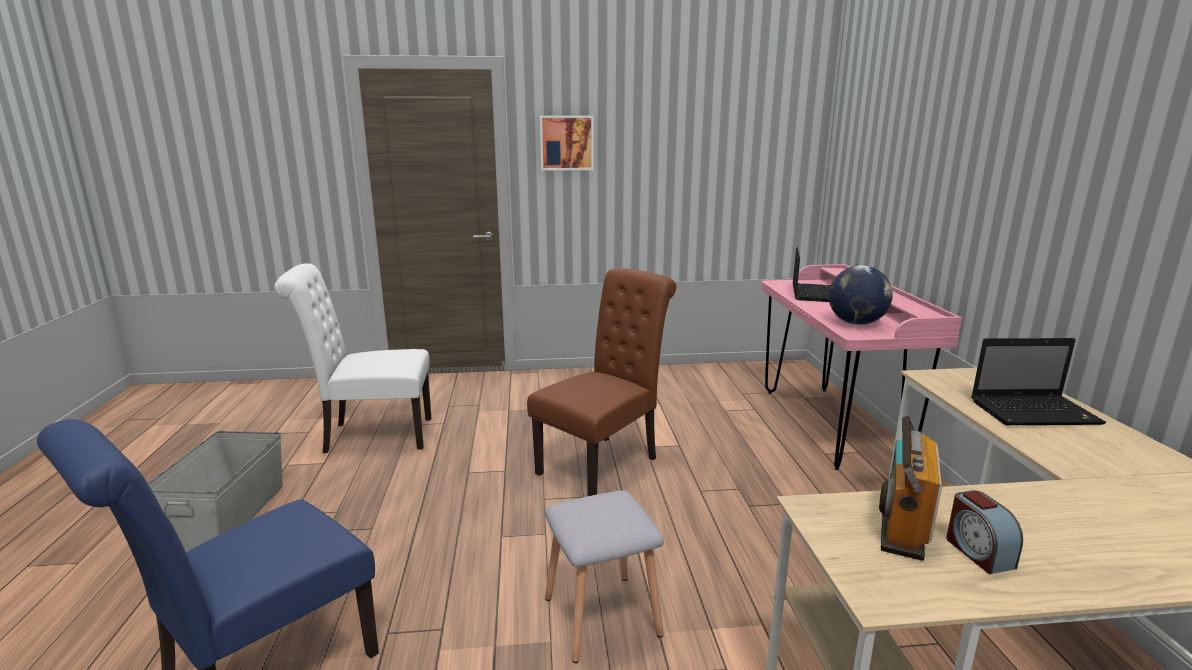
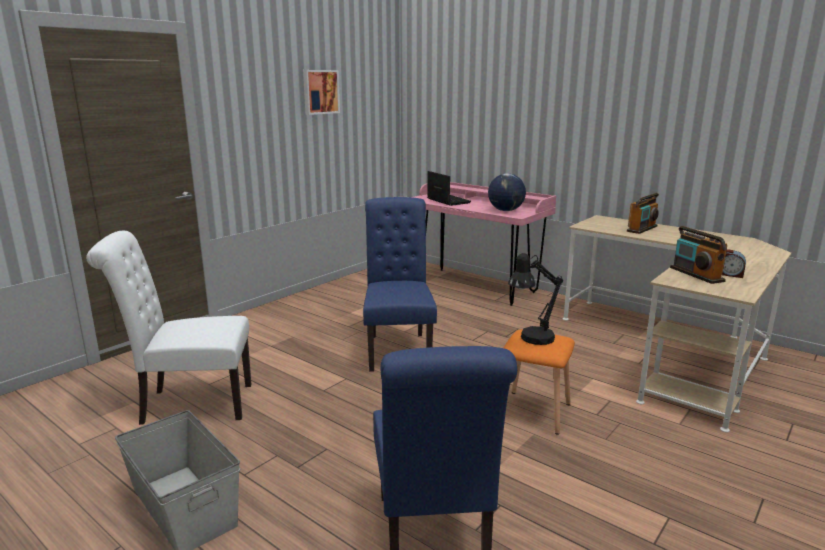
camera: 45 degrees left, 0 degrees up
(371, 435) = (190, 404): white chair -> white chair turned 45 degrees clockwise
(566, 143) = (242, 103): picture -> picture (320, 92)
(595, 508) = (531, 339): none -> black table lamp
(600, 615) = (532, 412): grey stool -> orange stool
(603, 463) = (398, 349): brown chair -> blue chair
(1035, 412) = (642, 229): laptop -> radio

